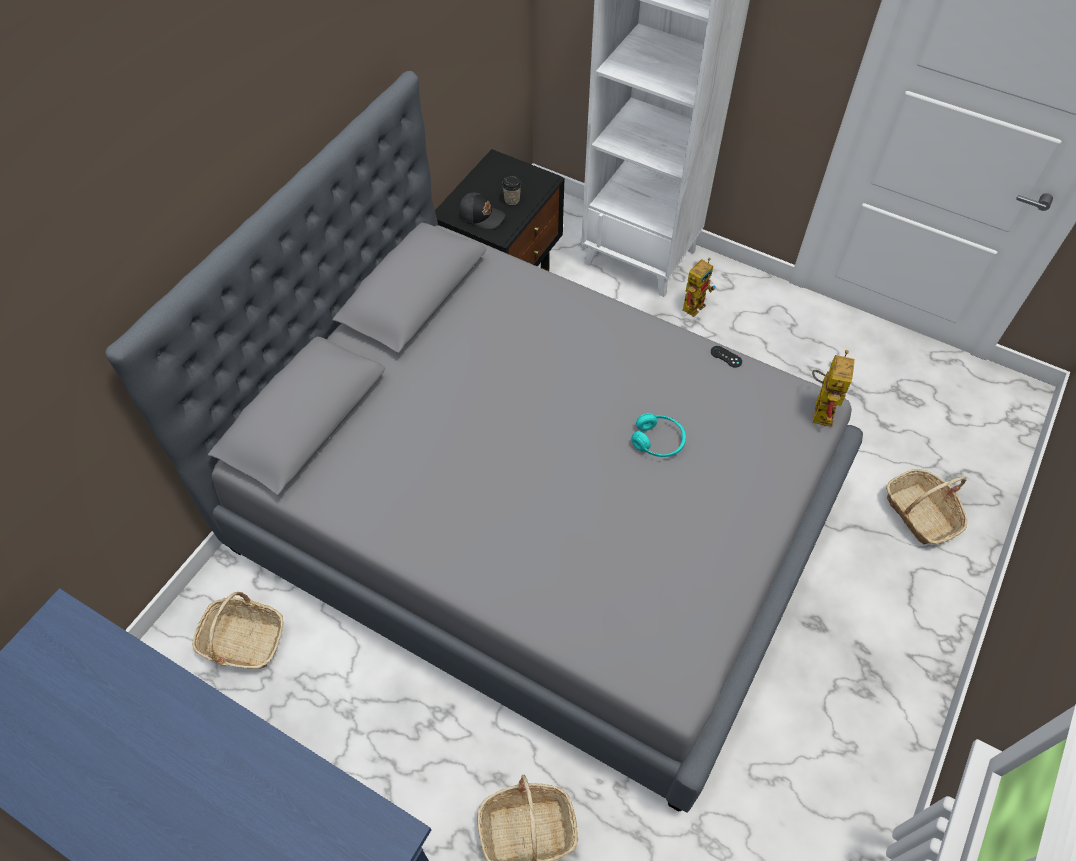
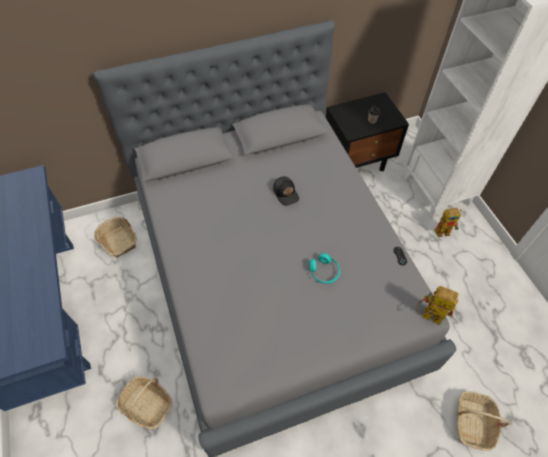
camera: 40 degrees right, 0 degrees up
(481, 216) = (350, 120): black cap -> black cap (286, 193)
(821, 407) = (427, 315): toy robot -> toy robot turned 120 degrees counterclockwise

